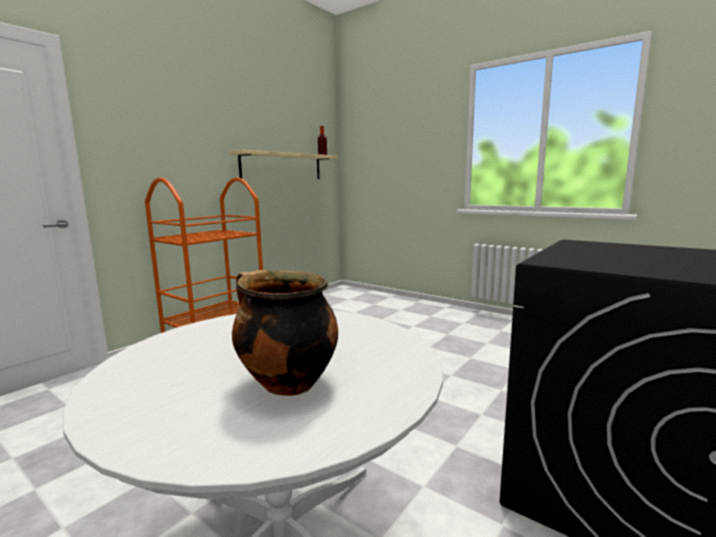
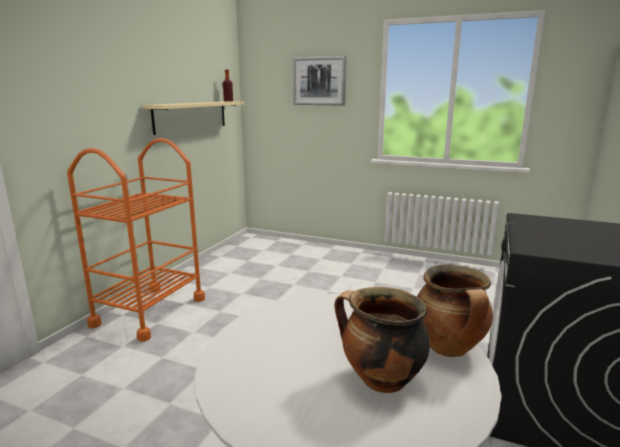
camera: 15 degrees left, 5 degrees up
(401, 365) = (450, 349): none -> cooking pot
(408, 133) = (319, 81): none -> picture

